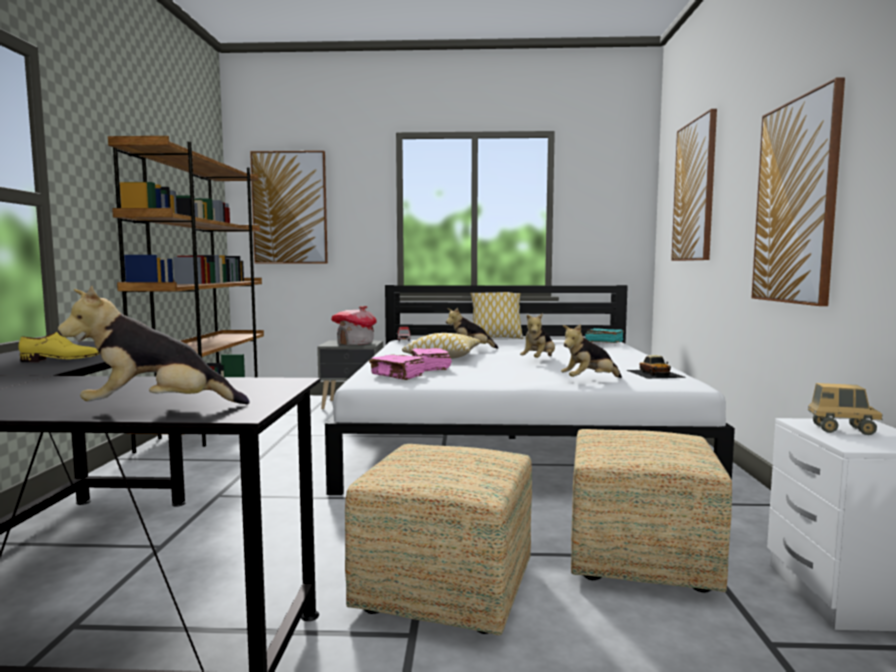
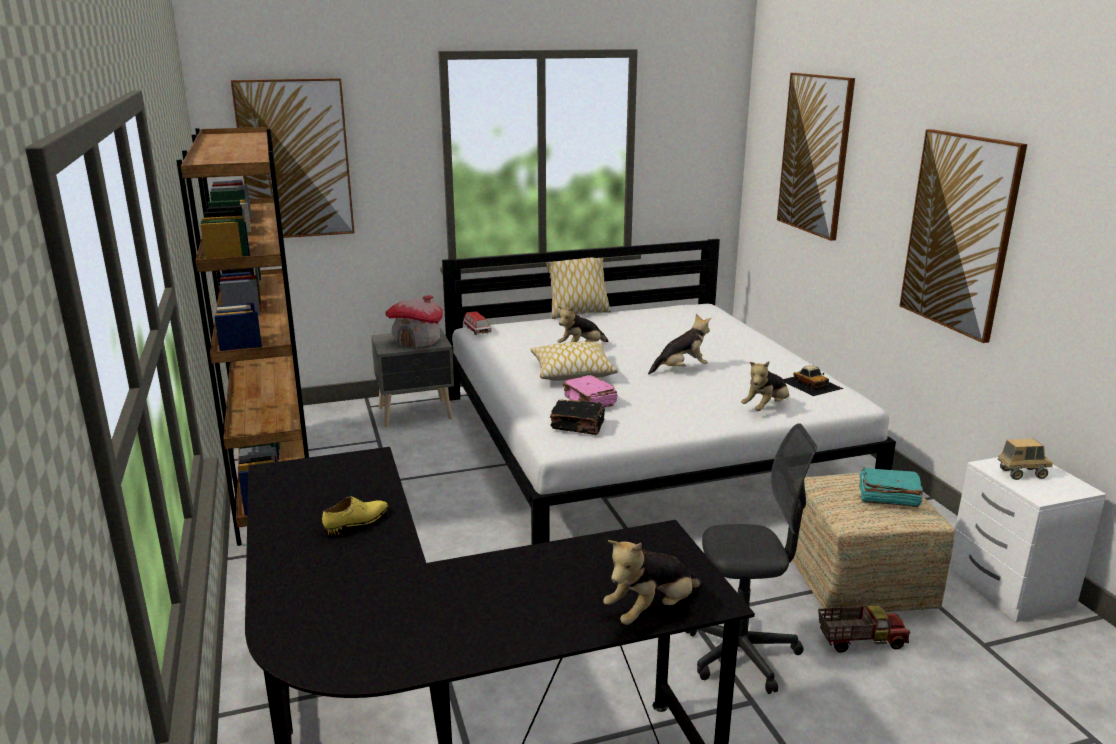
camera: 20 degrees left, 15 degrees up
(398, 376) = (578, 426): pink book -> black book
(445, 591) = (741, 654): ottoman -> grey office chair
(539, 360) = (681, 369): plush toy -> plush toy turned 120 degrees counterclockwise
(598, 606) = (860, 640): none -> toy truck
(603, 342) = (706, 315): turquoise book -> turquoise book (887, 497)

